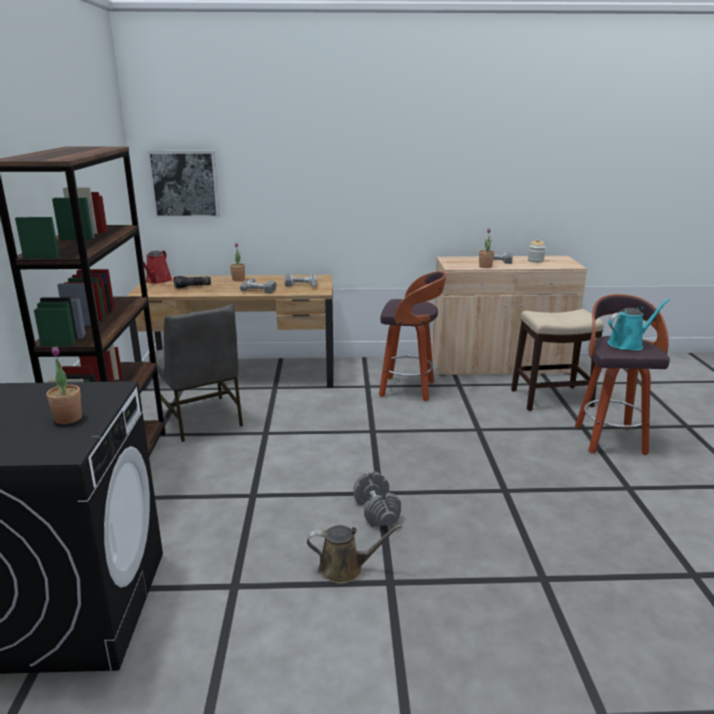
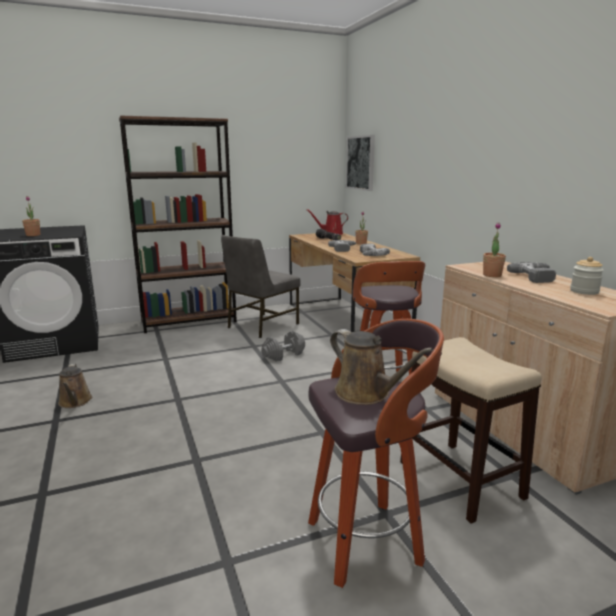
camera: 70 degrees right, 5 degrees down
(377, 510) = (150, 402): grey dumbbell -> grey dumbbell (283, 355)
(628, 344) = (366, 393): turquoise watering can -> brown watering can

